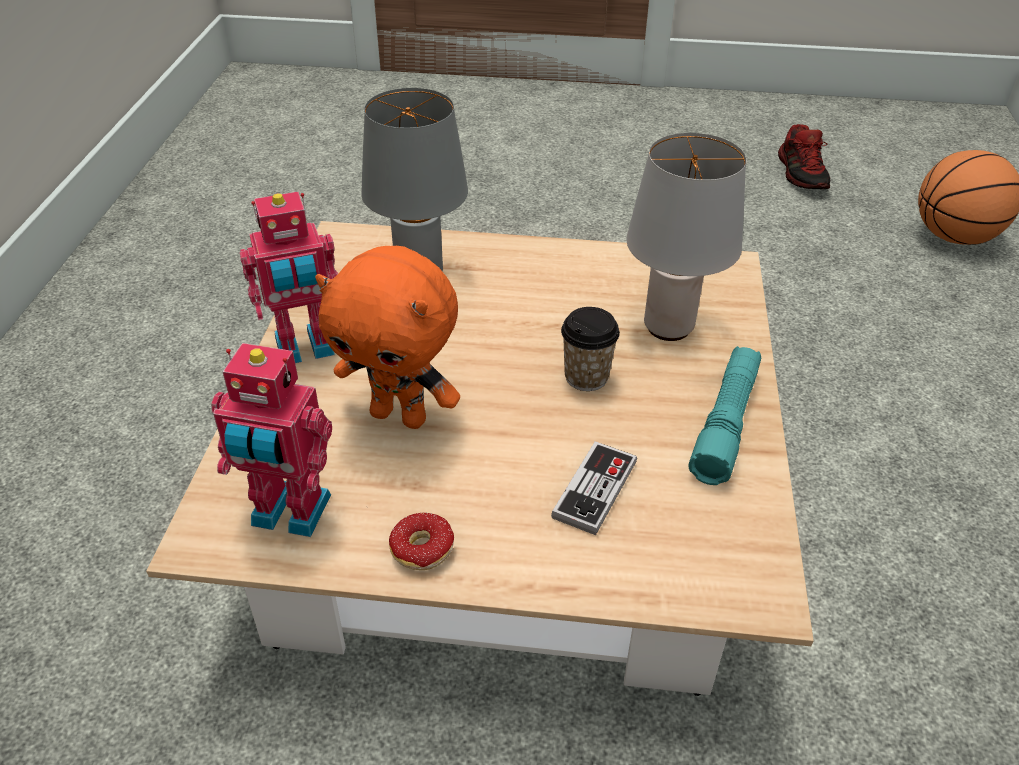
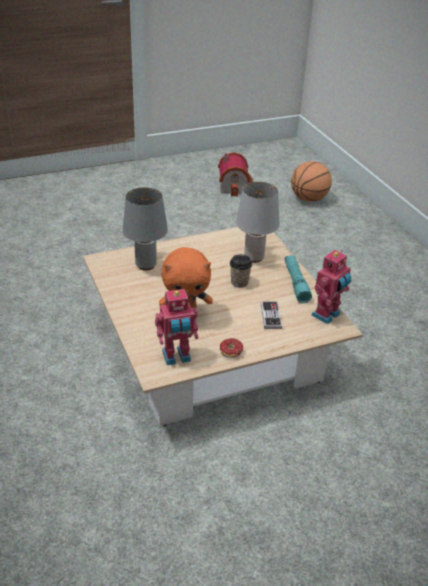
camera: 30 degrees left, 5 degrees down
(305, 349) = (127, 304): toy robot -> toy robot (327, 315)
(803, 174) = (235, 186): shoe -> toy house

